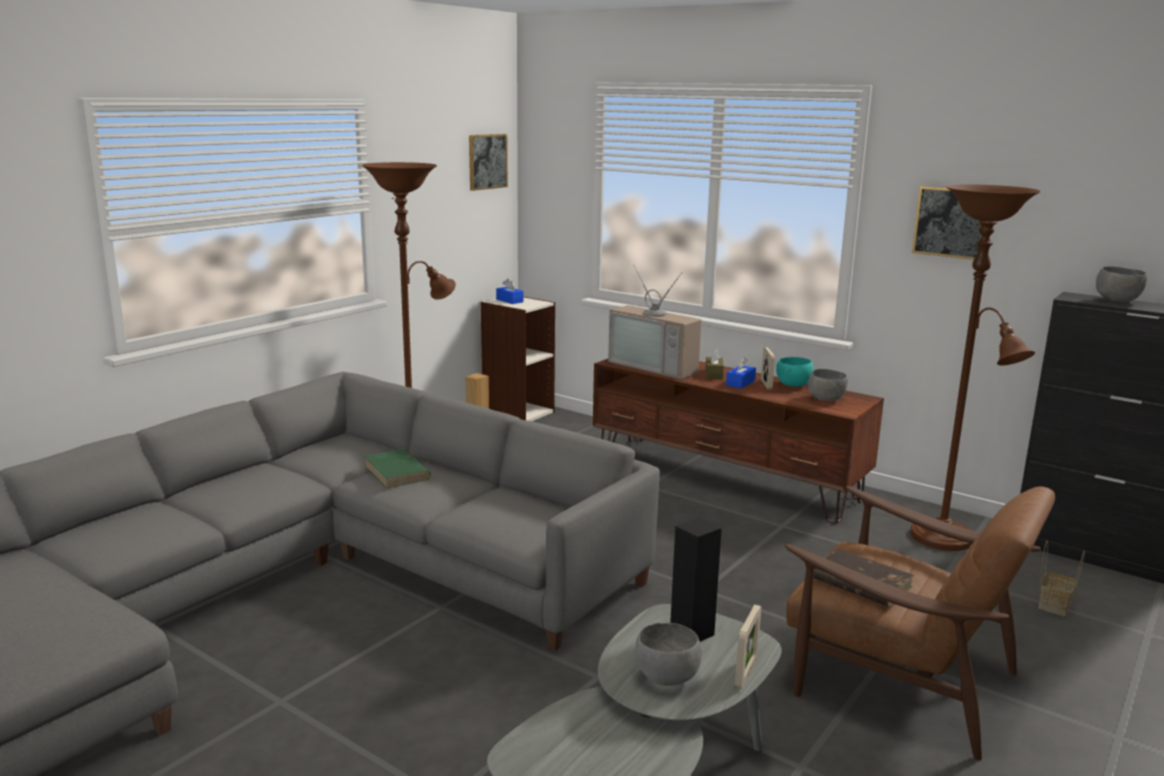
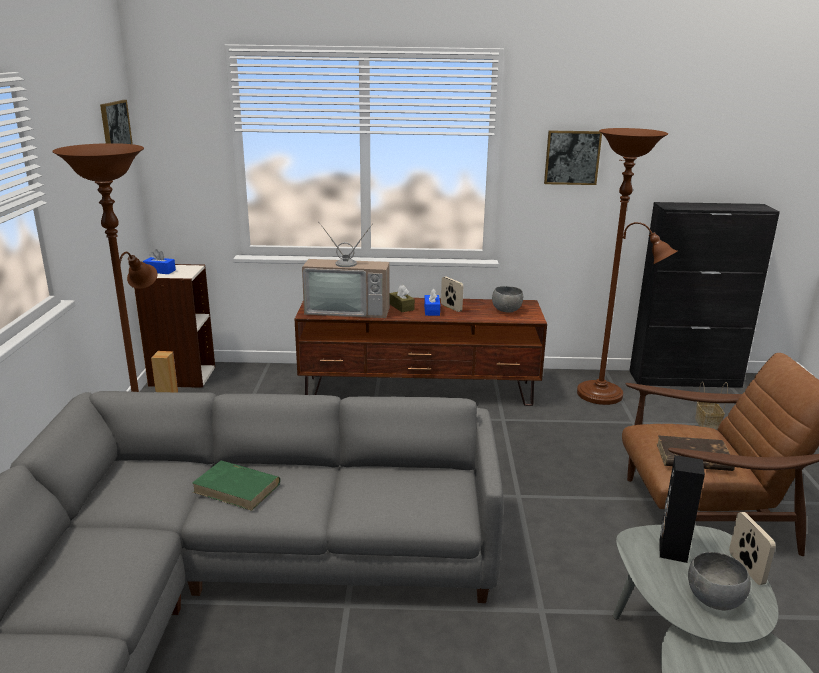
camera: 35 degrees left, 5 degrees up
(793, 385) = (468, 304): turquoise bowl -> none
(1117, 301) = (695, 205): grey bowl -> none

